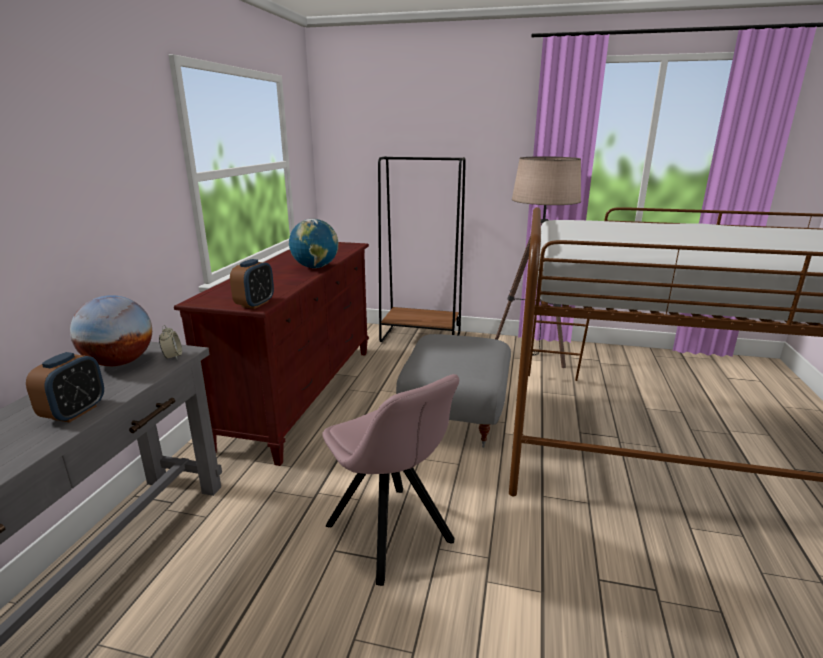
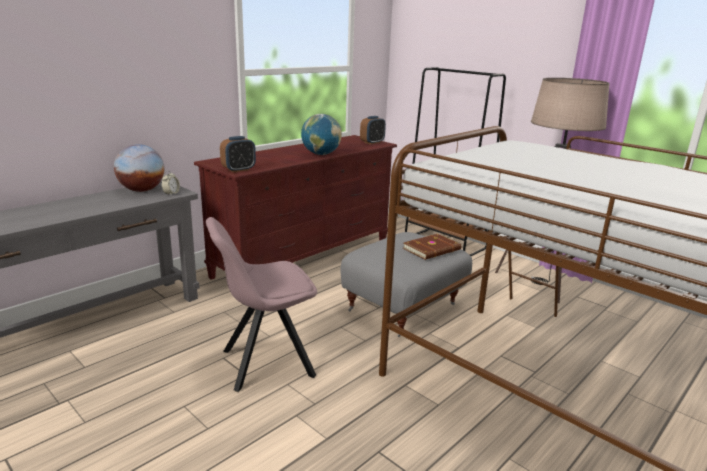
camera: 30 degrees right, 0 degrees up
(75, 412) = (89, 209): alarm clock -> alarm clock (372, 142)
(390, 533) = (267, 363): pink chair -> pink chair turned 75 degrees clockwise
(480, 346) = (432, 249): none -> brown book

